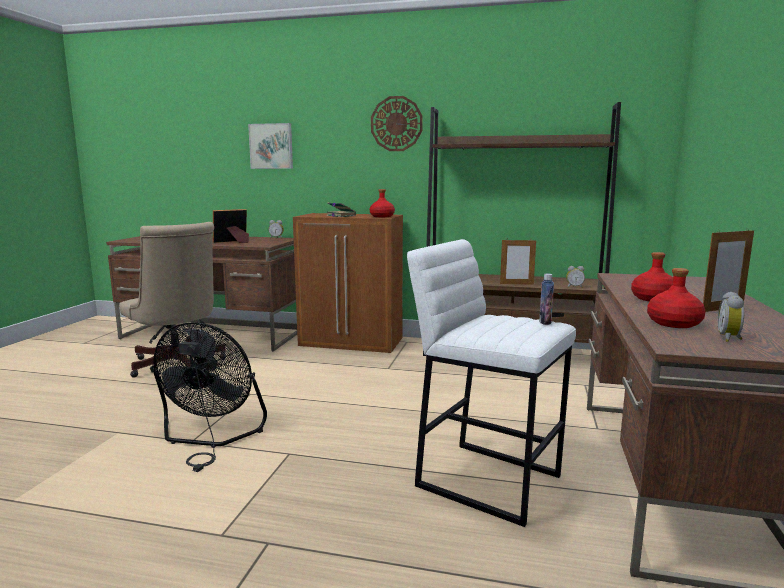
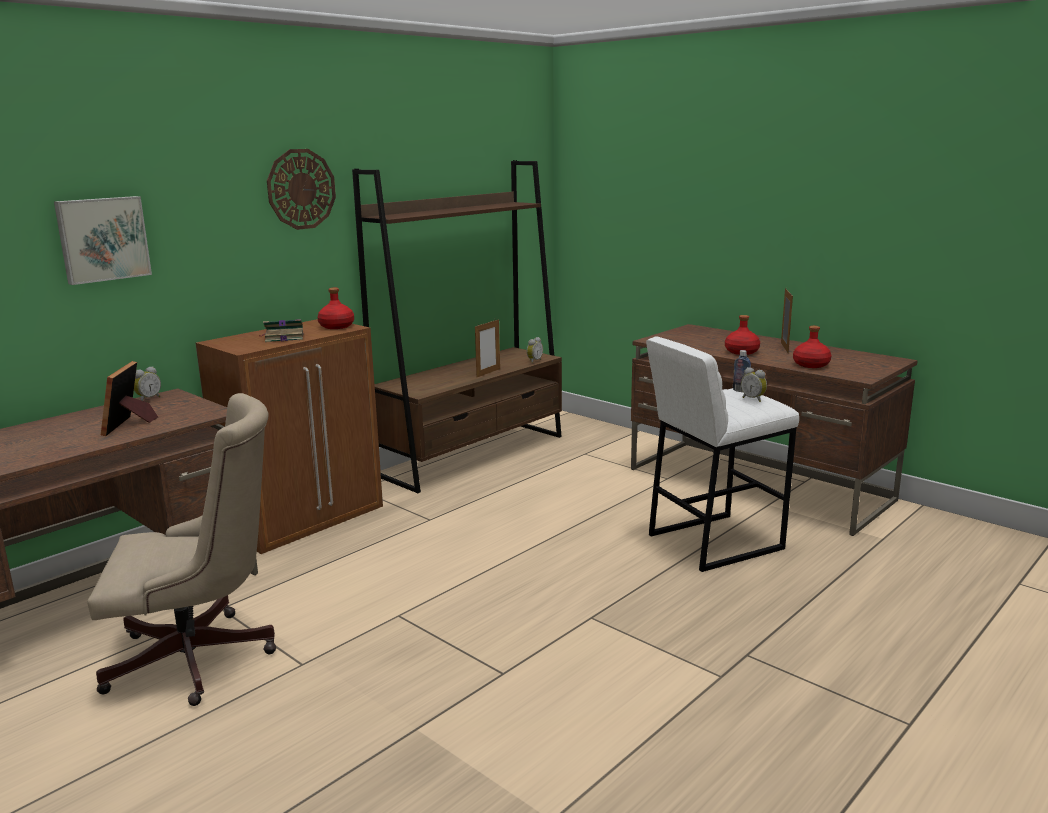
camera: 60 degrees left, 5 degrees up
(205, 438) = (502, 662): black fan -> none
(730, 338) = (852, 365): alarm clock -> alarm clock (753, 399)

